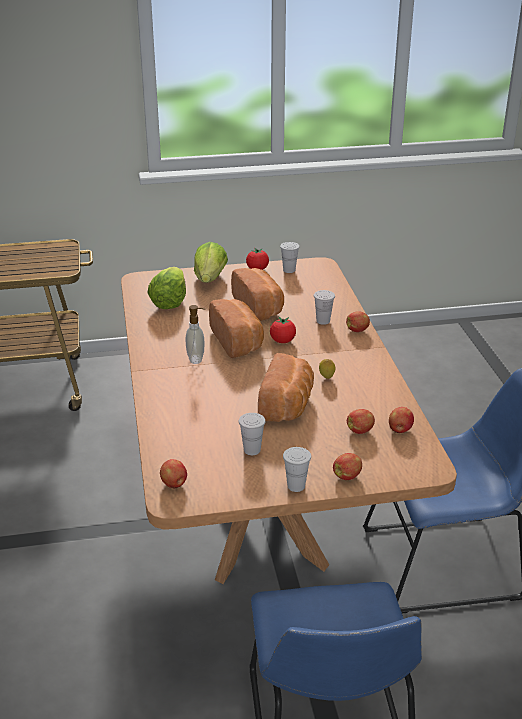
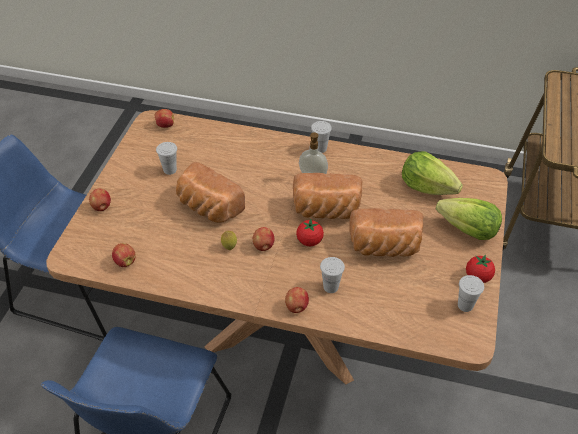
camera: 115 degrees right, 15 degrees up
(296, 486) = (115, 178): white cup -> white cup (320, 148)
(360, 431) = (143, 237): apple -> apple (263, 246)

